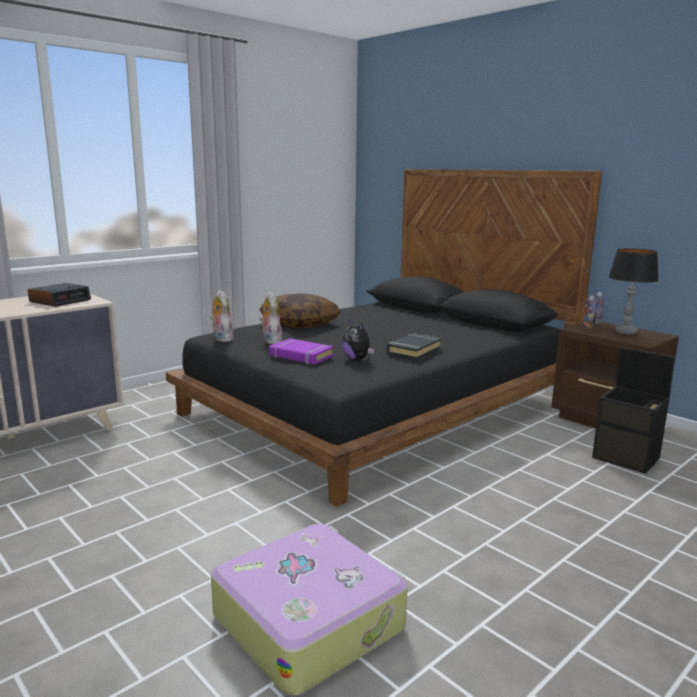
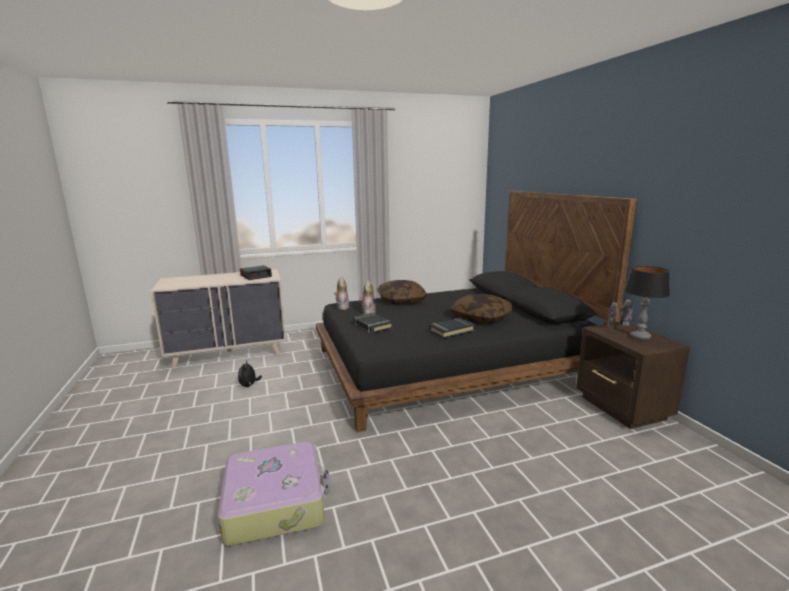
camera: 25 degrees right, 0 degrees up
(301, 356) = (372, 326): purple book -> black book
(357, 359) = (405, 333): plush toy -> plush toy (249, 385)
(429, 333) = (481, 318): none -> pillow
(627, 458) = (609, 444): black storage box -> none

